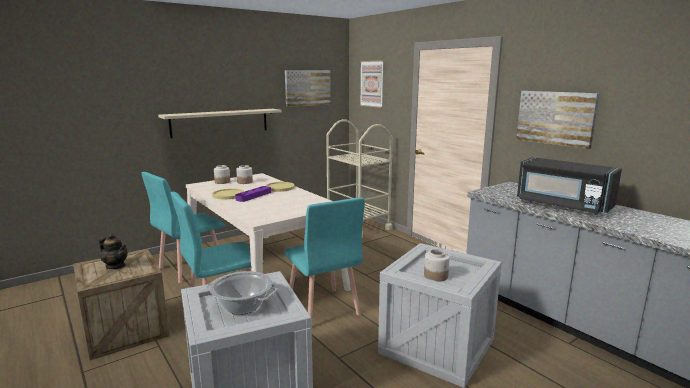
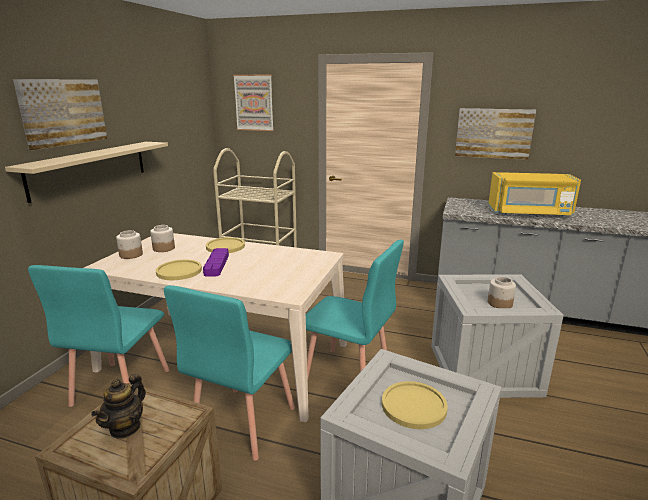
camera: 35 degrees left, 5 degrees up
(116, 266) = (125, 428): teapot -> teapot turned 120 degrees clockwise
(242, 306) = (413, 406): cooking pot -> yellow plate
(307, 88) = (177, 110): picture -> picture (63, 112)
(562, 205) = (529, 213): black microwave -> yellow microwave

